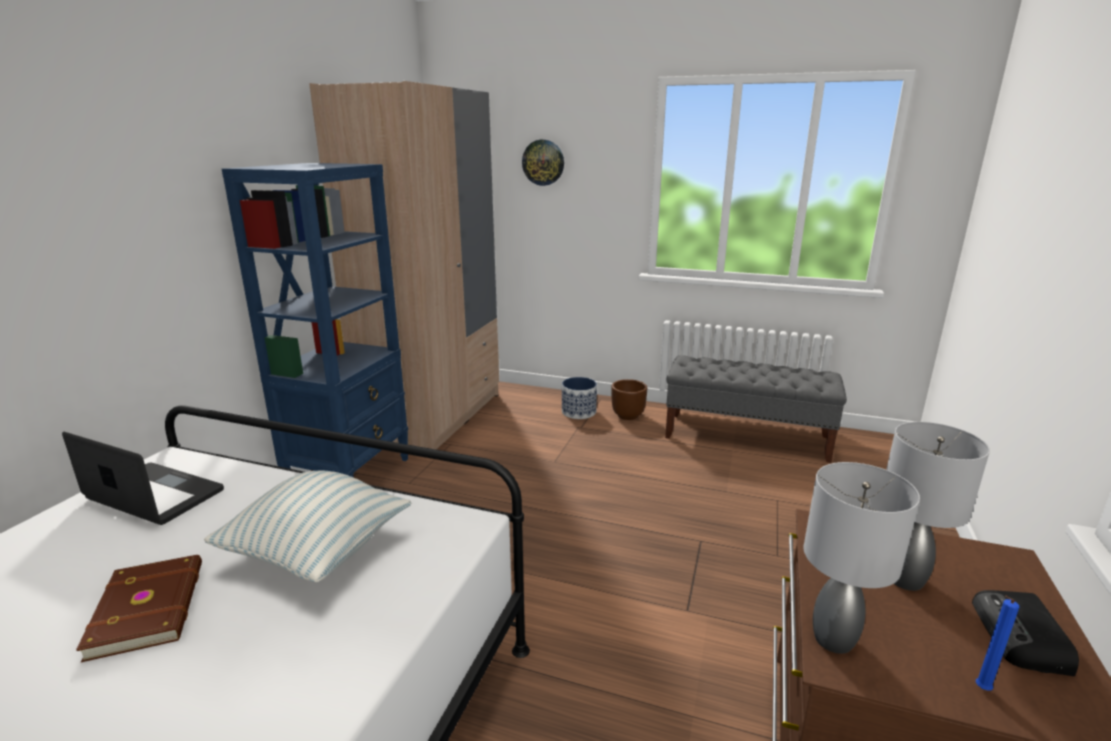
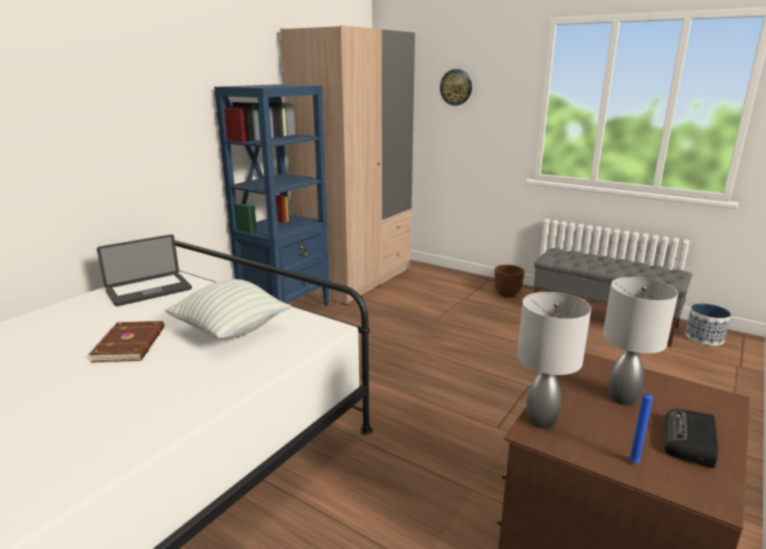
camera: 15 degrees right, 0 degrees up
(155, 495) = (149, 291): laptop -> laptop turned 105 degrees clockwise
(578, 412) = (467, 287): planter -> planter (703, 338)

